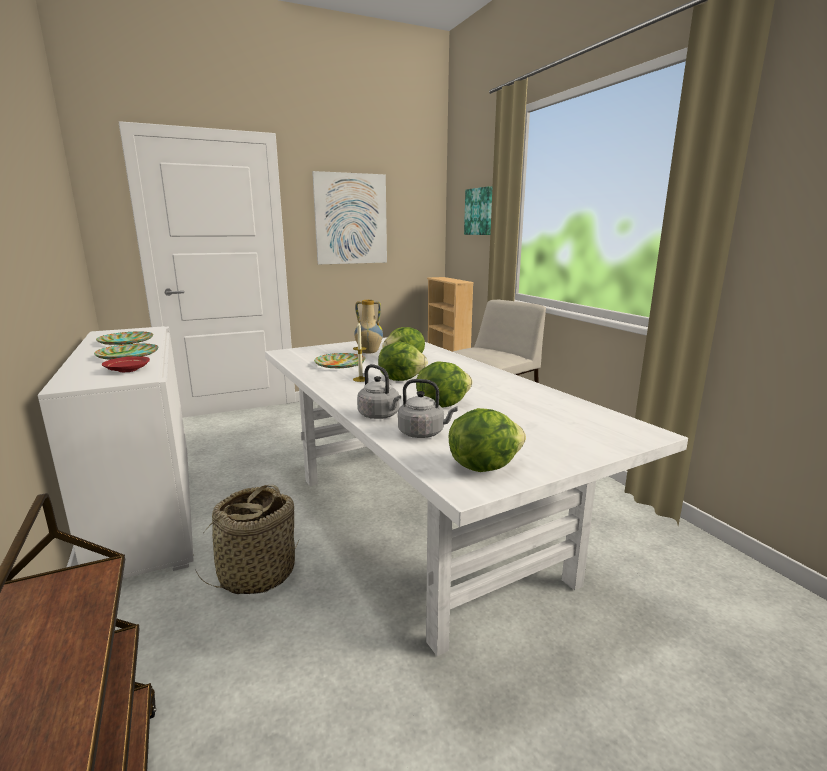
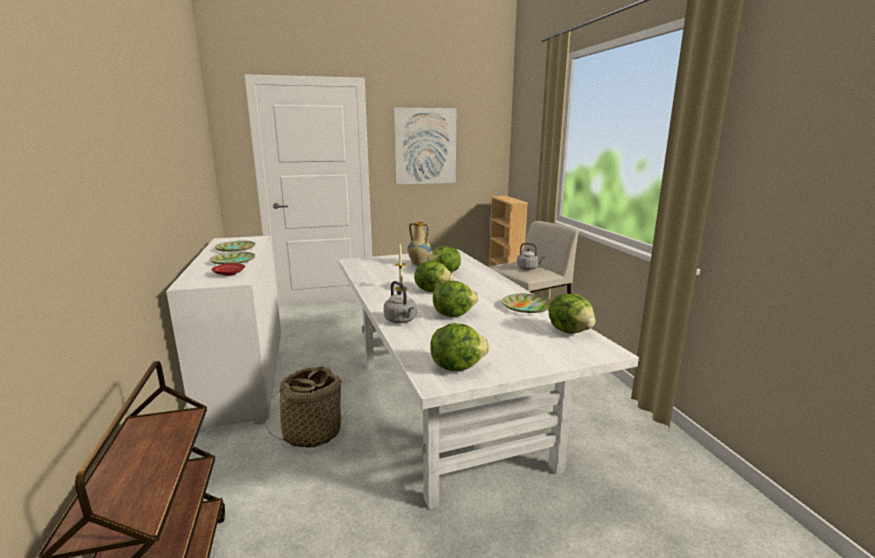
camera: 10 degrees right, 0 degrees up
(340, 364) = (391, 274): plate -> plate (527, 307)
(423, 433) = (426, 337): grey kettle -> grey kettle (528, 268)
(479, 211) = (535, 141): picture -> none
(592, 414) = (570, 331): none -> lettuce

